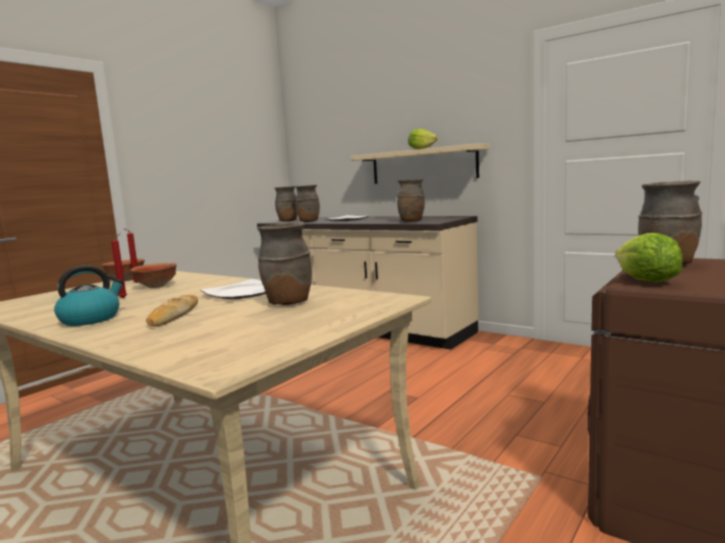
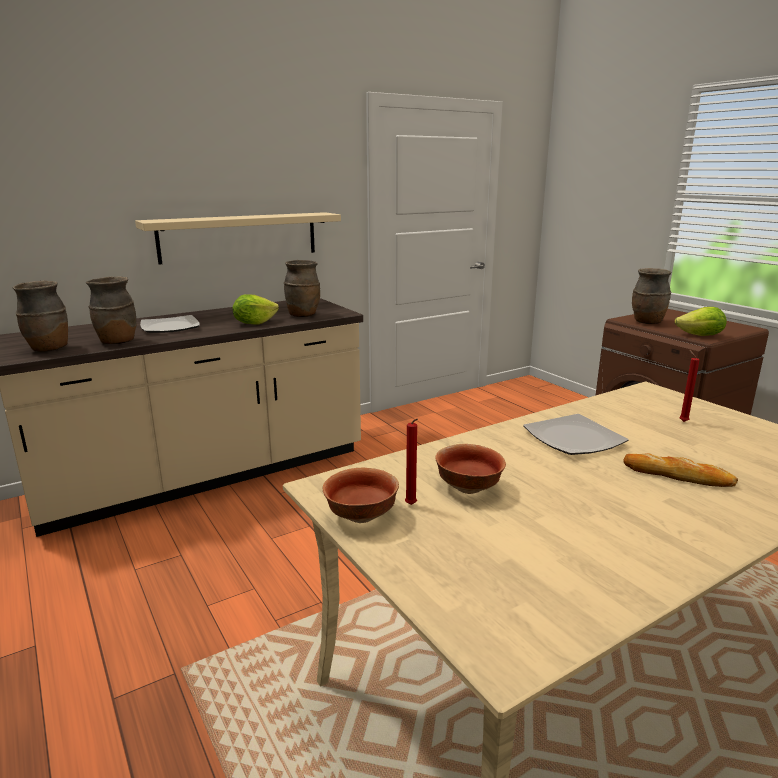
camera: 70 degrees left, 10 degrees up
(91, 319) = (677, 527): kettle -> none
(124, 298) = (542, 510): red candle -> red candle (682, 421)
(287, 303) = (642, 424): brown vase -> none
(421, 149) = (254, 216): lettuce -> lettuce (254, 323)

